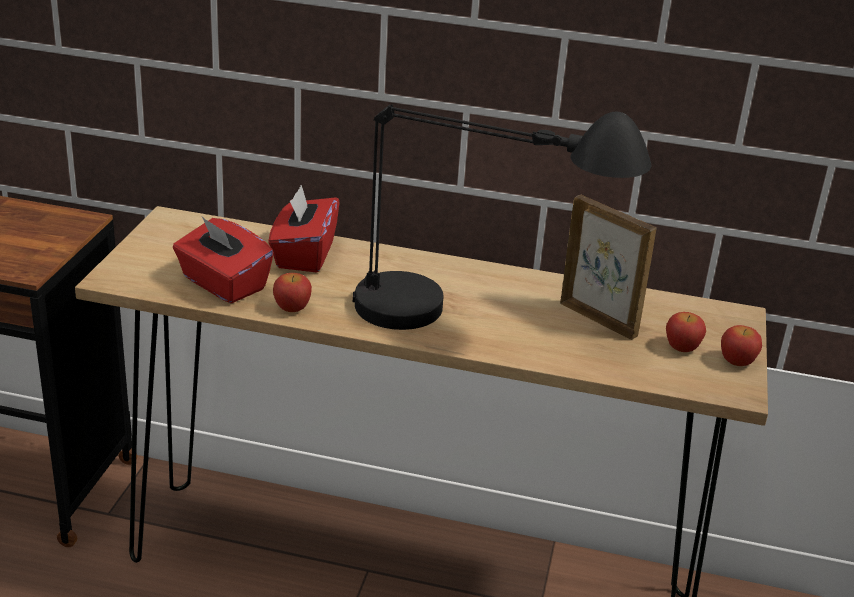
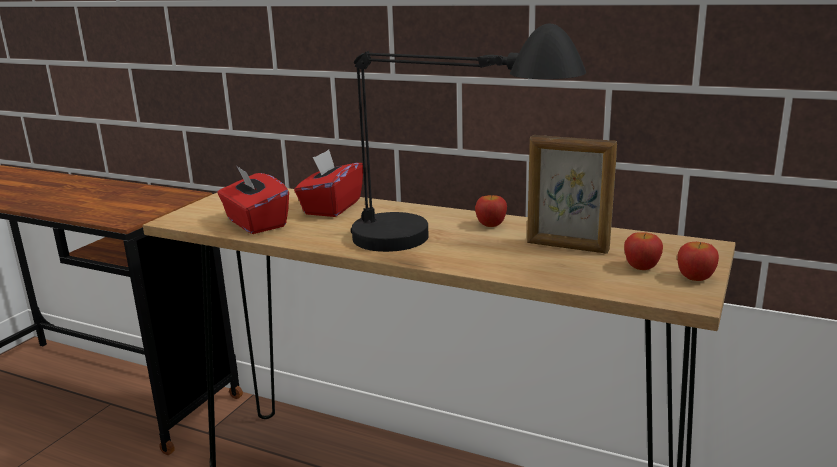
camera: 15 degrees right, 10 degrees down
(292, 308) = (300, 237): apple -> apple (491, 225)
(599, 319) = (567, 247): picture frame -> picture frame turned 150 degrees clockwise

